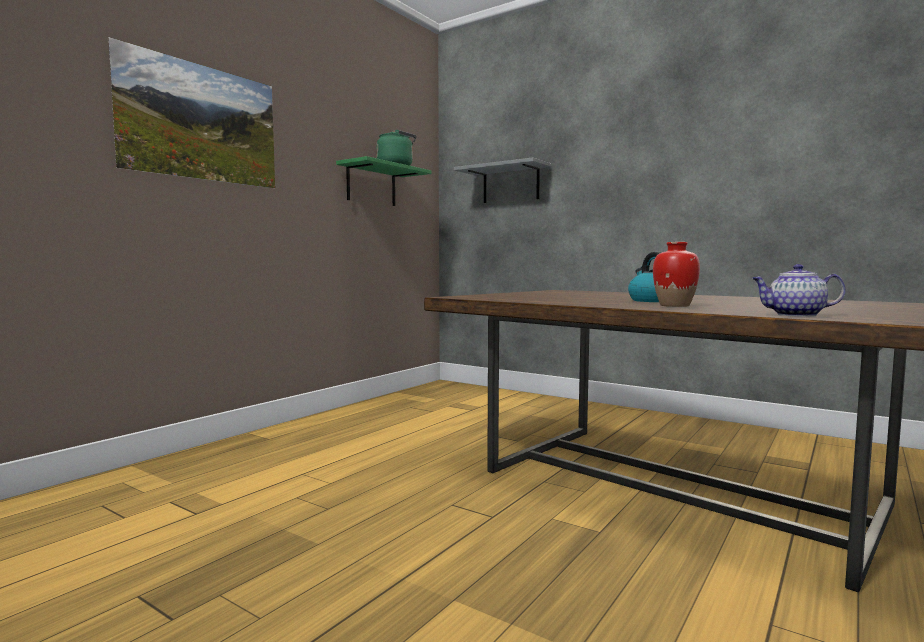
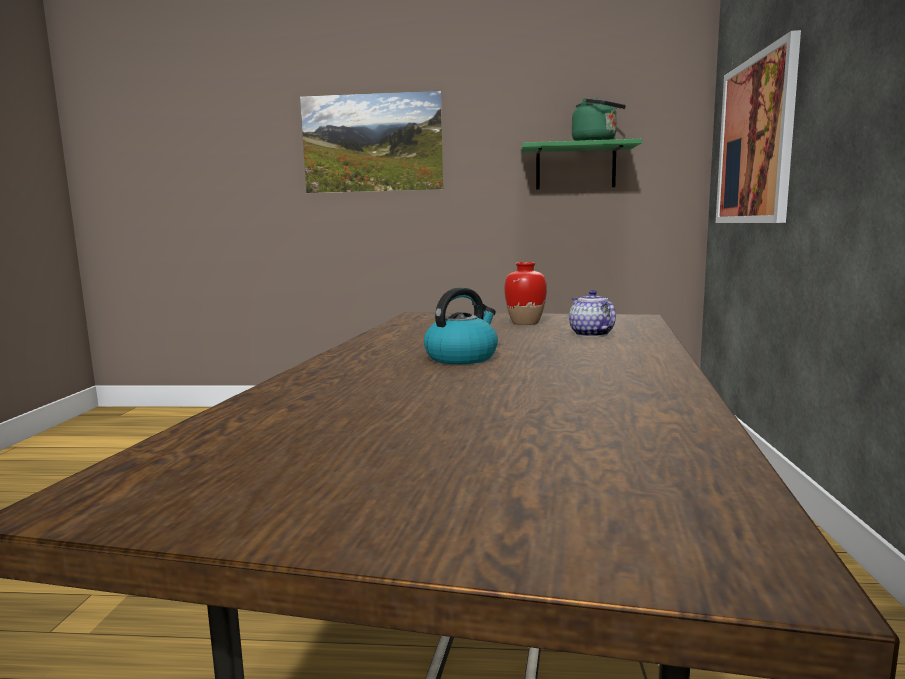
camera: 60 degrees right, 5 degrees up
(511, 184) = (755, 141): grey shelf -> picture
(674, 305) = (368, 370): red vase -> red vase (525, 323)
(795, 315) = (235, 415): teapot -> teapot (590, 334)

